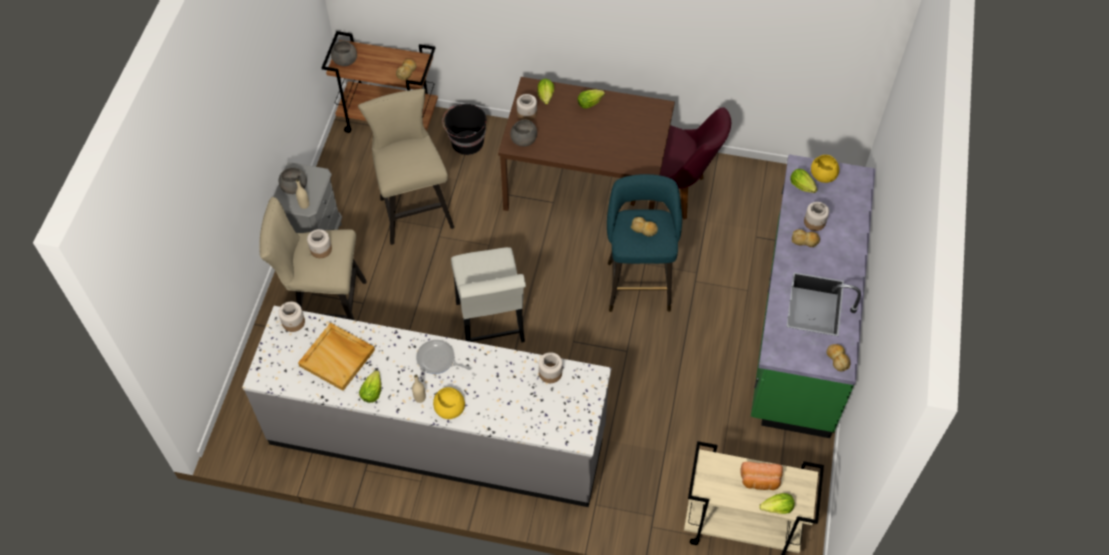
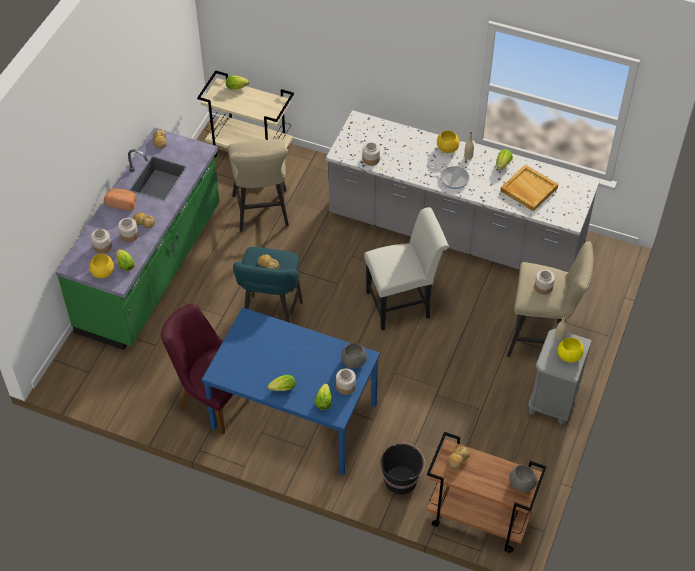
camera: 170 degrees left, 5 degrees down
(293, 322) = (563, 218): jar -> jar (102, 246)
(295, 186) = (568, 355): grey bowl -> yellow bowl
(413, 209) = (460, 416): beige stool -> beige stool (262, 214)
(491, 327) = (403, 304): white chair -> white chair turned 75 degrees clockwise
(586, 185) = (293, 416): brown dining table -> blue dining table
(760, 481) = (241, 102): bread -> bread (122, 203)

